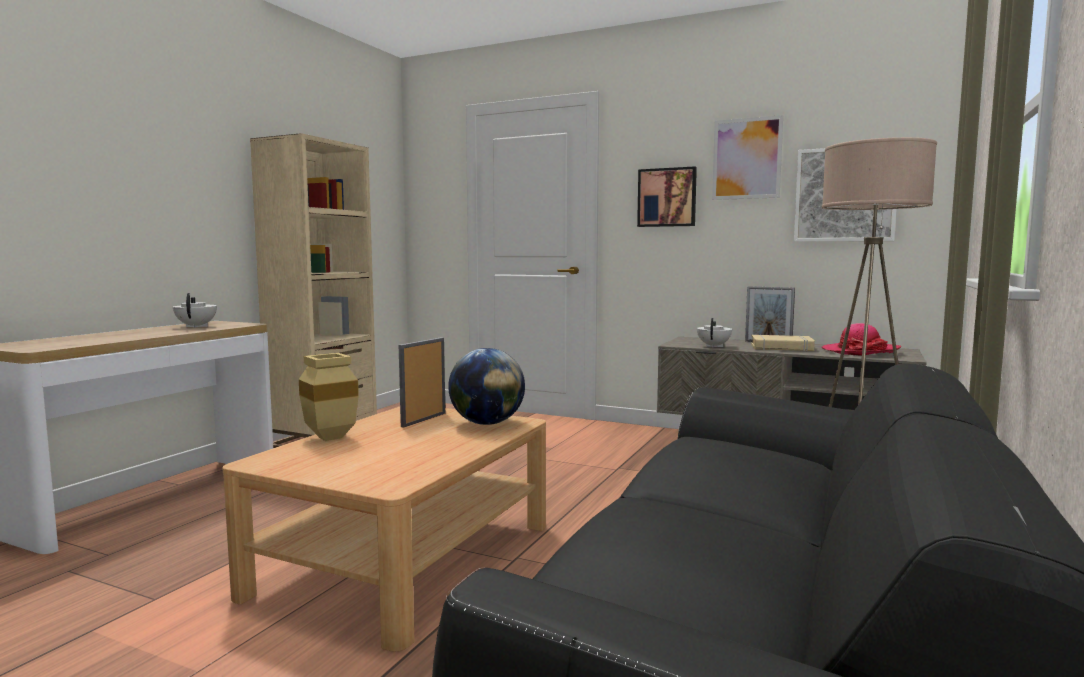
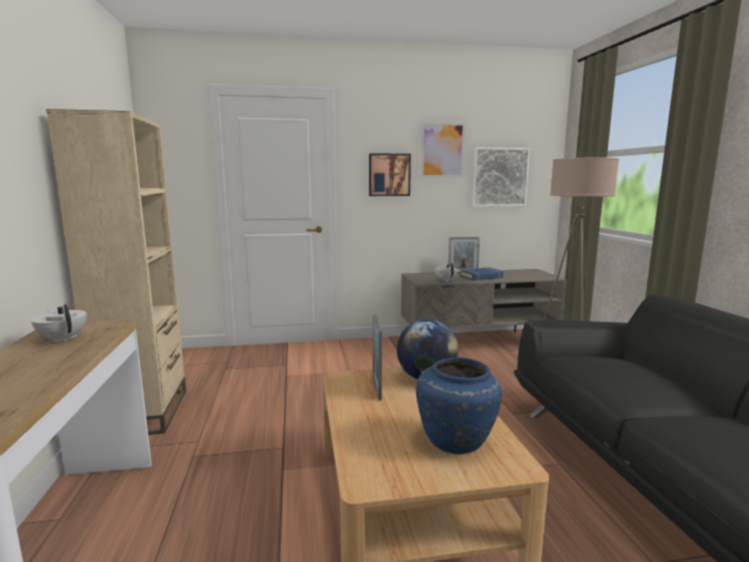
camera: 35 degrees left, 5 degrees up
(332, 437) = (353, 429): beige vase -> none
(387, 462) = (457, 441): none -> blue vase
(781, 348) = (481, 277): beige book -> blue book
(860, 351) = (522, 275): hat -> none

